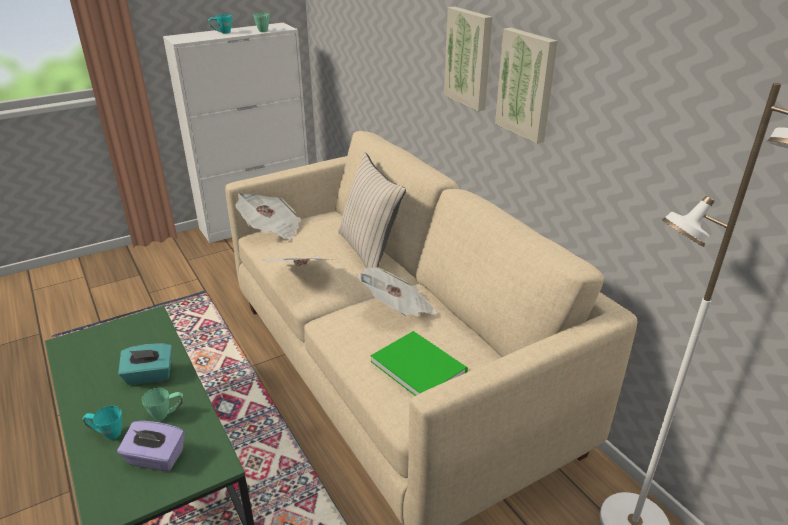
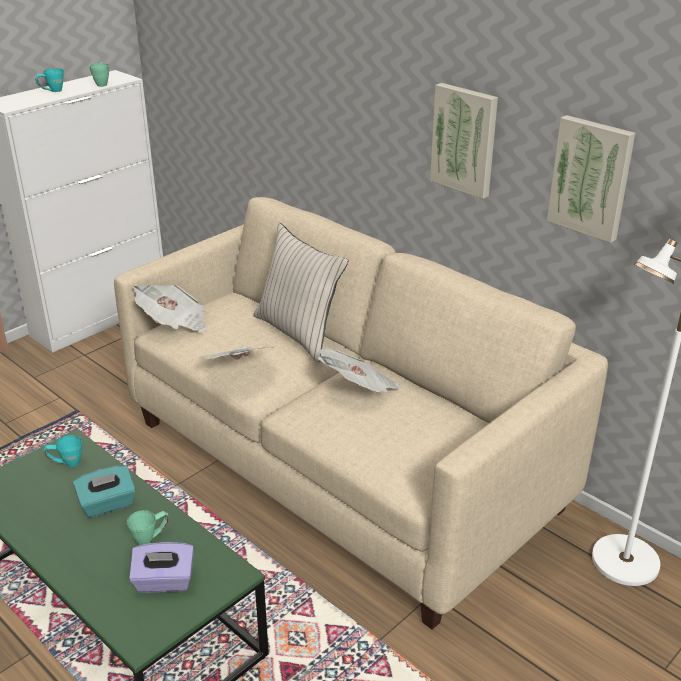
camera: 15 degrees left, 0 degrees up
(107, 434) = (96, 569): turquoise mug -> turquoise mug (66, 463)
(418, 364) = (405, 439): green book -> none
(470, 58) = (391, 112): picture -> picture (591, 177)

